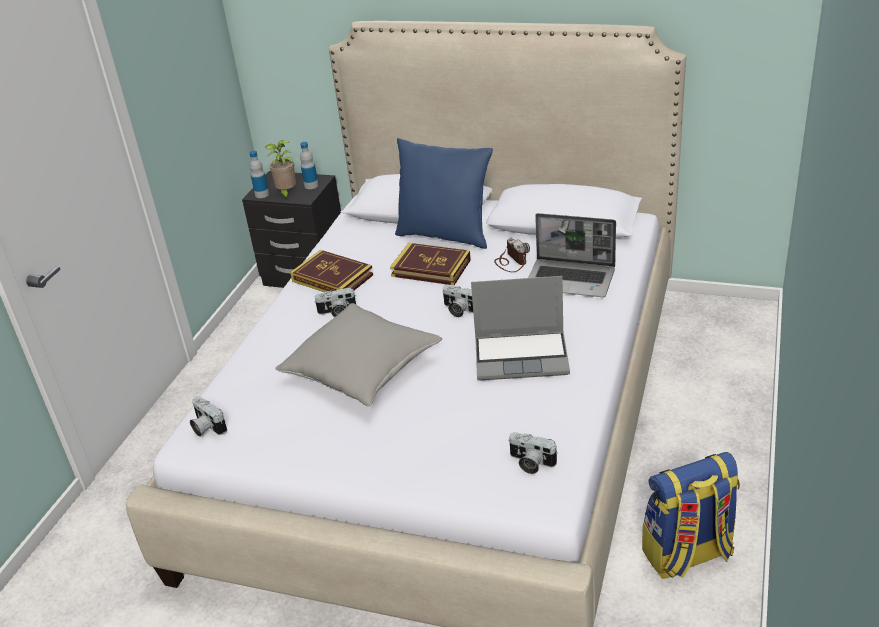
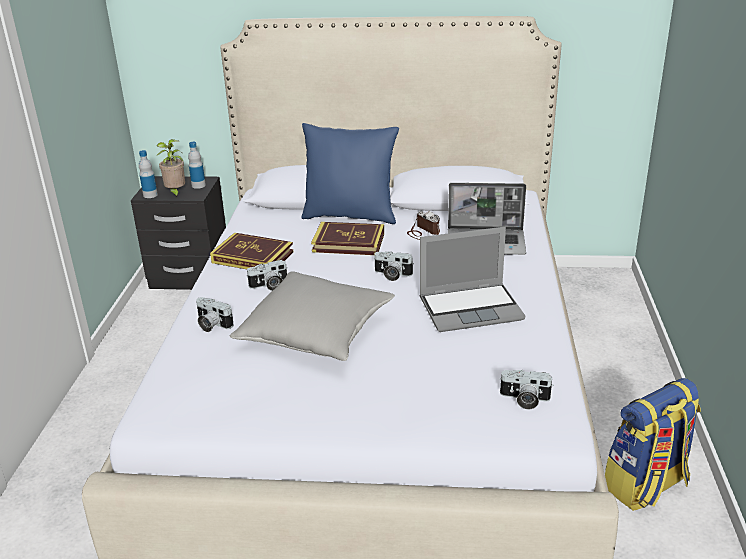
camera: 15 degrees left, 5 degrees down
(206, 427) = (166, 401): camera -> camera (212, 325)

